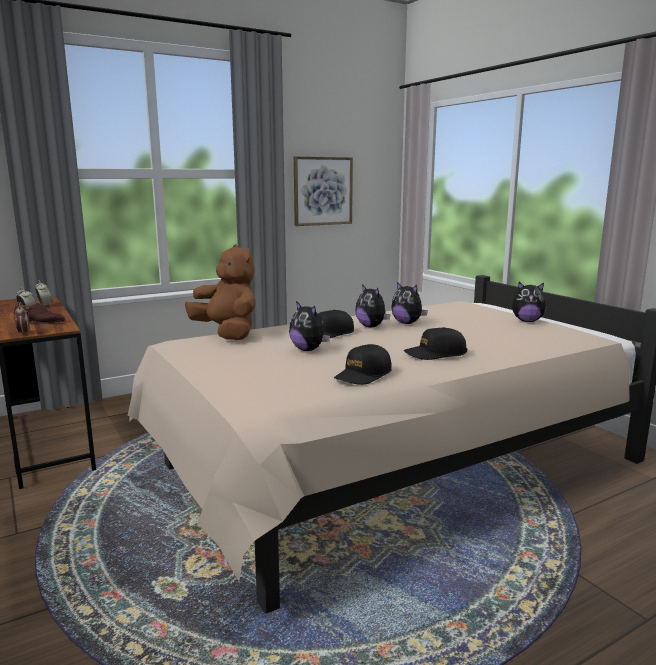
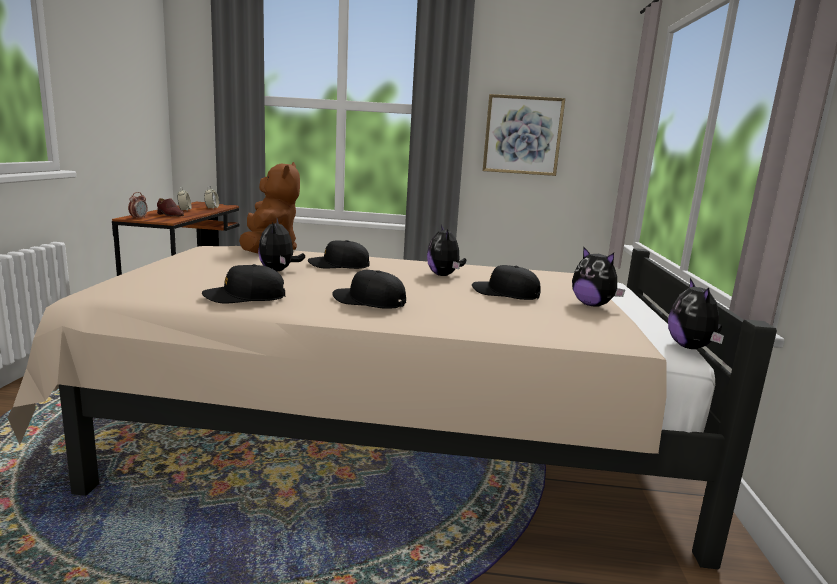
camera: 35 degrees right, 0 degrees up
(371, 326) = (399, 270): plush toy -> plush toy (691, 347)
(474, 326) = (505, 293): none -> black cap

